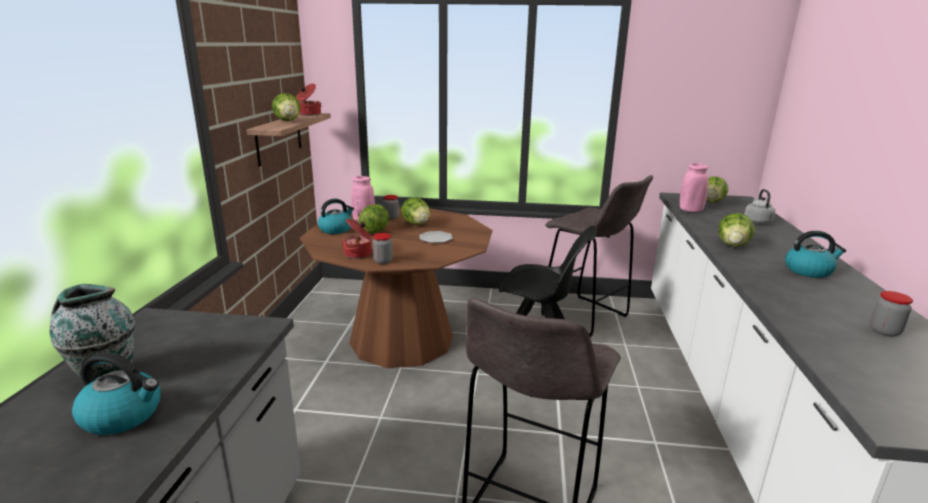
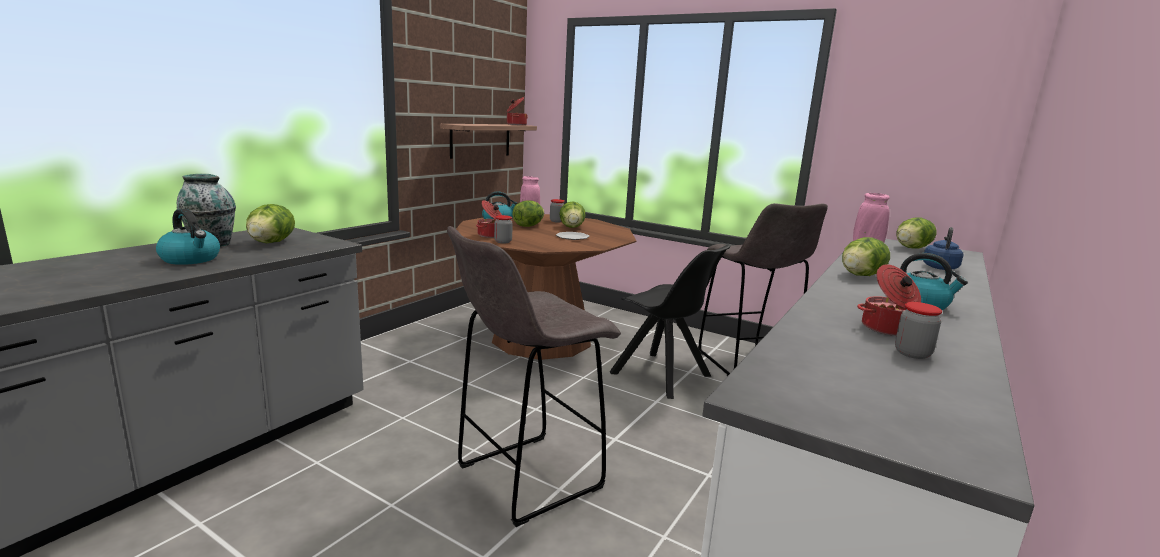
camera: 25 degrees right, 5 degrees down
(288, 121) = (486, 124): lettuce -> lettuce (271, 243)
(757, 221) = (940, 267): grey kettle -> blue kettle
(834, 307) = (887, 329): none -> cooking pot

